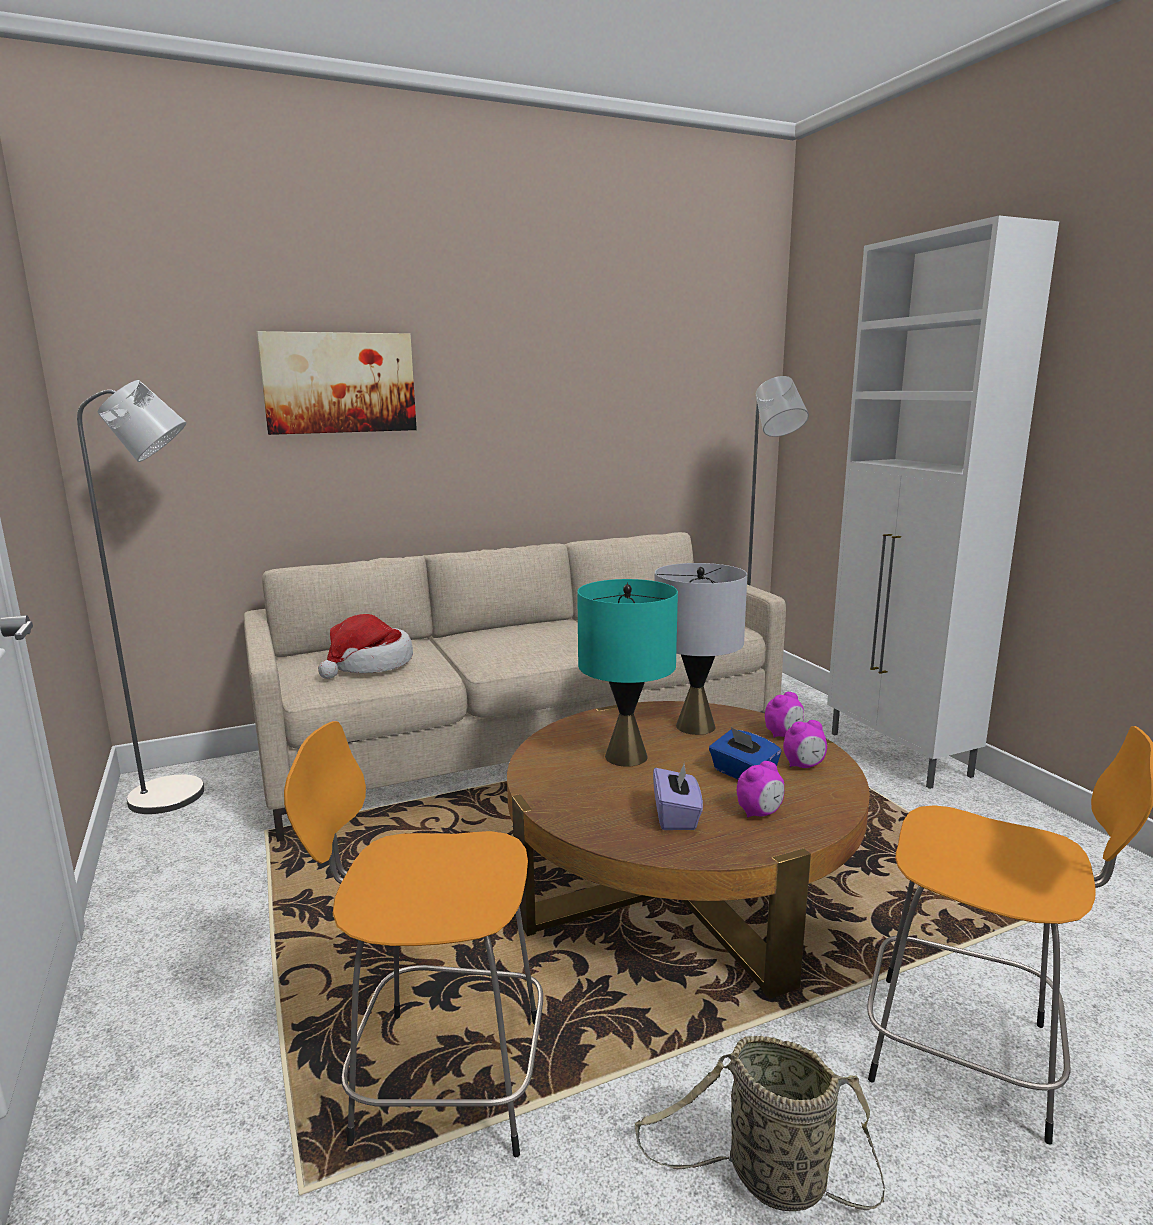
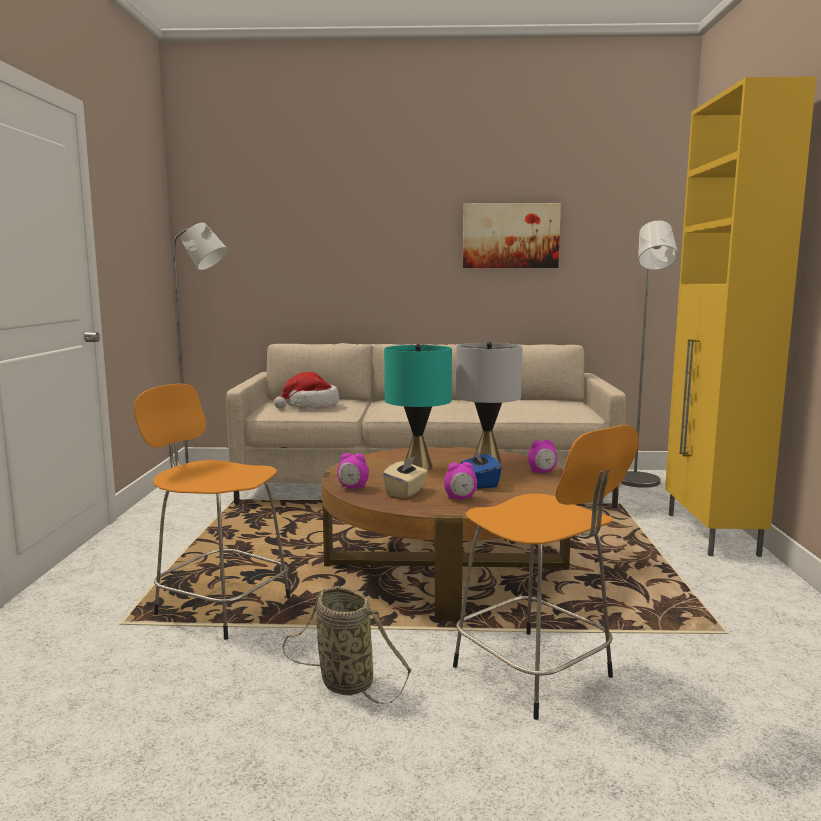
camera: 25 degrees right, 5 degrees down
(339, 383) = (331, 228): picture -> picture (510, 236)
(676, 816) = (406, 492): purple tissue box -> beige tissue box
(804, 766) = (529, 486): alarm clock -> alarm clock (353, 488)
(899, 755) = (711, 534): white cabinet -> yellow cabinet

